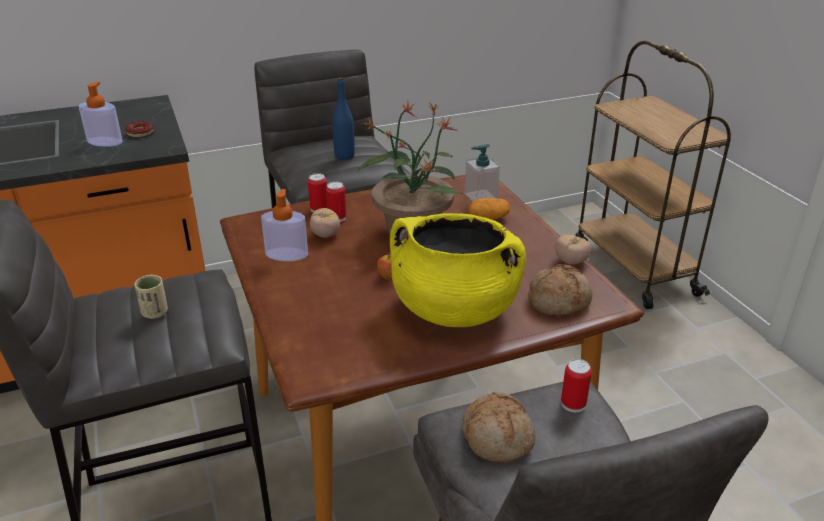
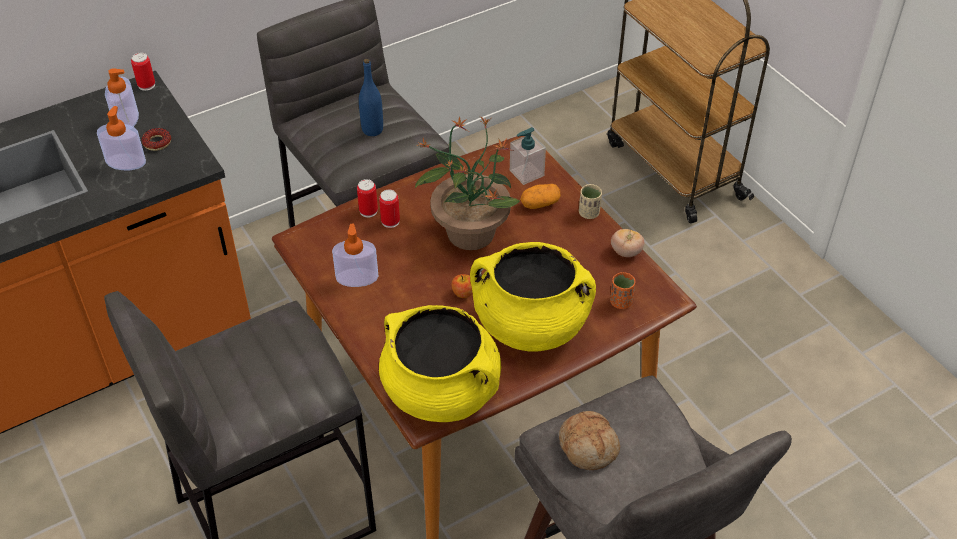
camera: 10 degrees left, 15 degrees up
(123, 118) = (126, 119): none -> soap dispenser
(155, 313) = (263, 368): beige cup -> beige cup (589, 213)
(325, 235) = (386, 246): tomato -> none
(337, 356) = (442, 391): none -> yellow cooking pot
(558, 300) = (621, 302): bread -> orange cup
(573, 404) = (644, 405): can -> can (146, 85)

